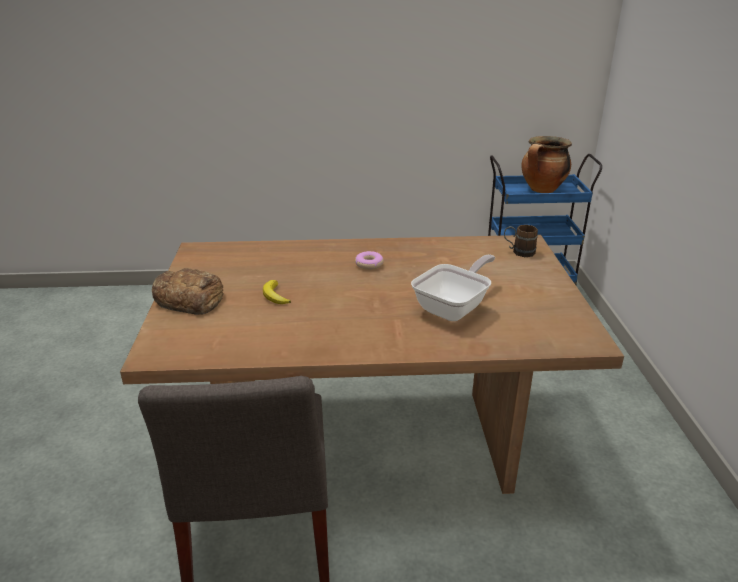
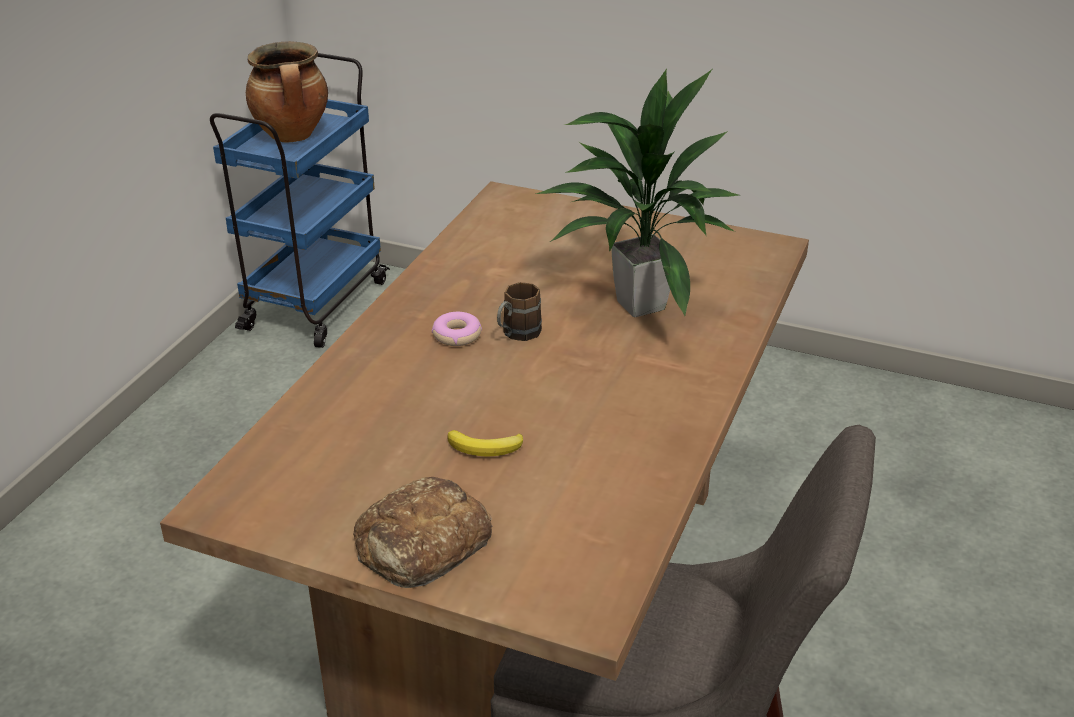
camera: 65 degrees left, 5 degrees up
(454, 307) = (638, 305): frying pan -> potted plant
(518, 252) = (526, 212): brown mug -> brown mug (516, 334)

